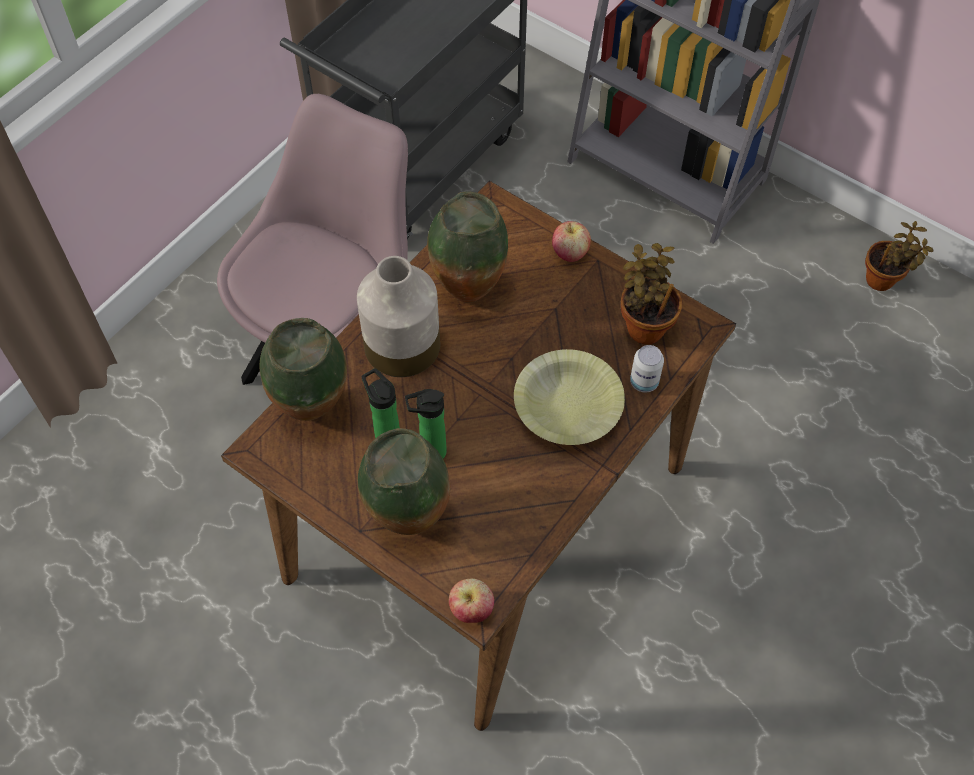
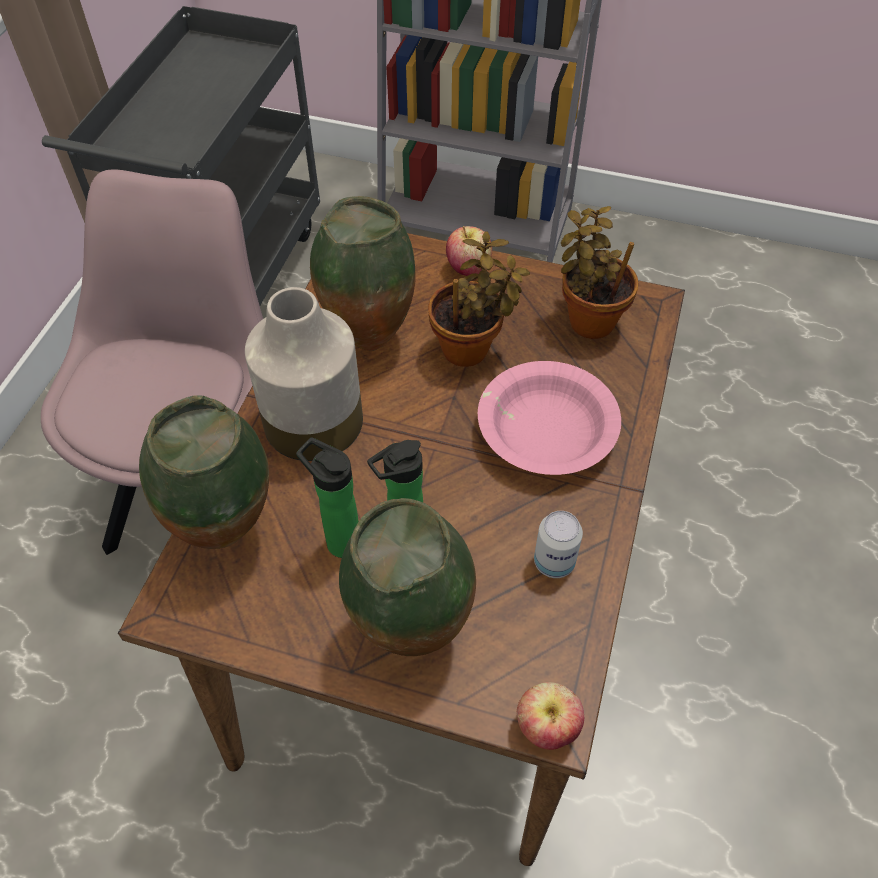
camera: 20 degrees left, 5 degrees down
(568, 406) = (546, 431): yellow bowl -> pink bowl
(644, 382) = (619, 378): can -> can (554, 562)
(883, 280) = (717, 266): potted plant -> potted plant (470, 348)

